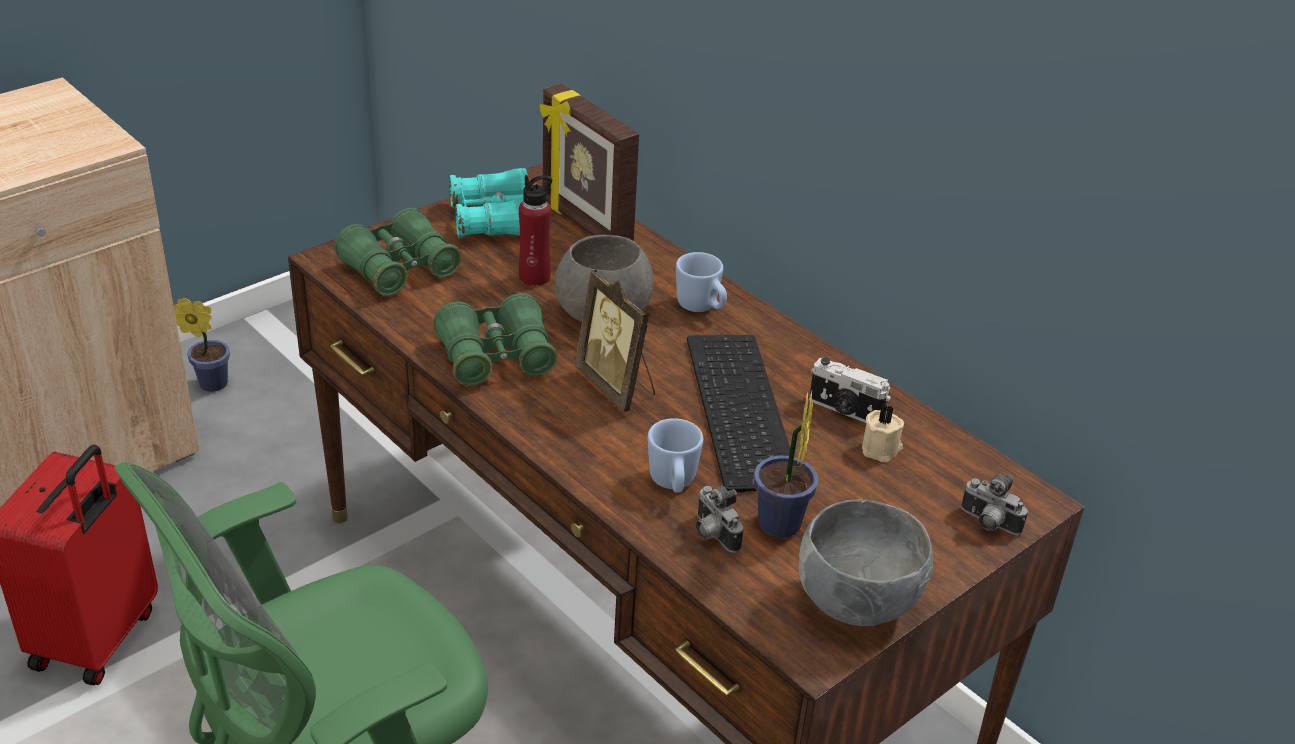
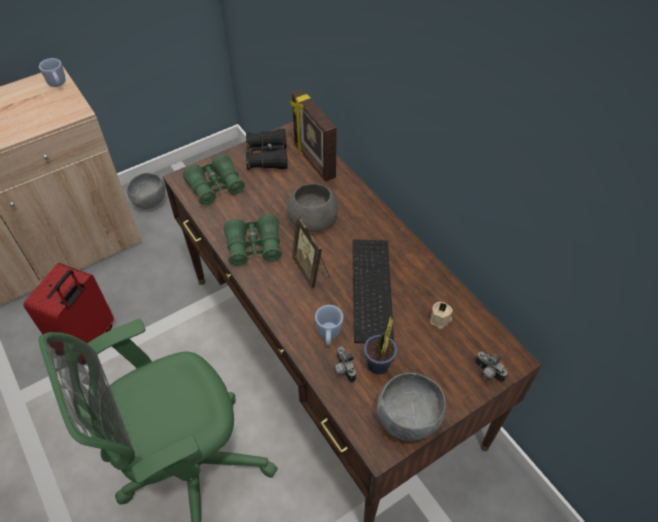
camera: 10 degrees right, 15 degrees up
(209, 383) = (150, 202): potted plant -> grey bowl
(494, 220) = (267, 157): turquoise binoculars -> black binoculars
(534, 277) = (282, 196): red bottle -> none
(701, 308) = (364, 220): blue mug -> blue mug (58, 84)
(845, 411) = (426, 293): camera -> none

